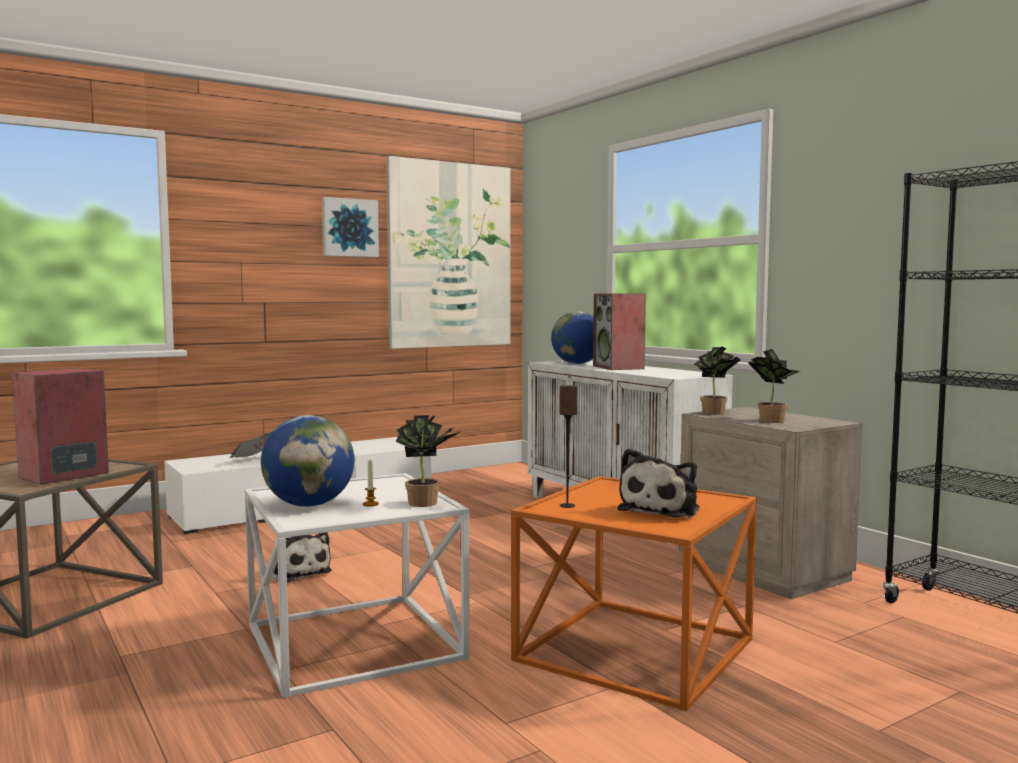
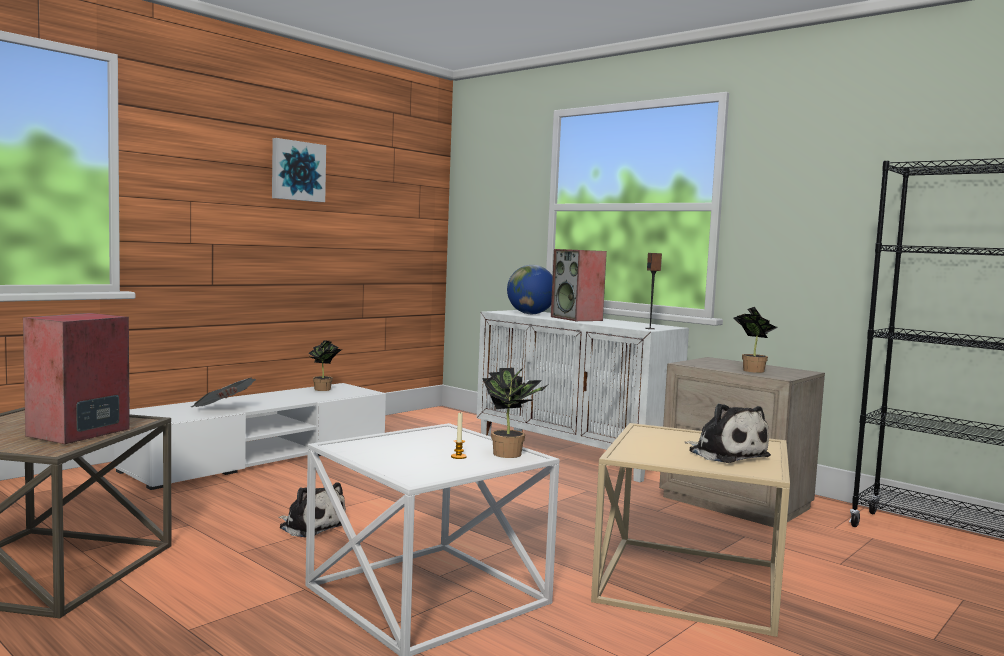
camera: 15 degrees left, 0 degrees up
(309, 505) = (398, 459): globe -> none
(450, 255) = (387, 204): picture -> none
(567, 506) = (642, 453): speaker -> speaker (650, 328)
(637, 649) = (691, 582): orange side table -> beige side table
(662, 509) = (725, 454): plush toy -> plush toy turned 45 degrees counterclockwise
(716, 413) = (696, 363): potted plant -> potted plant (324, 389)

